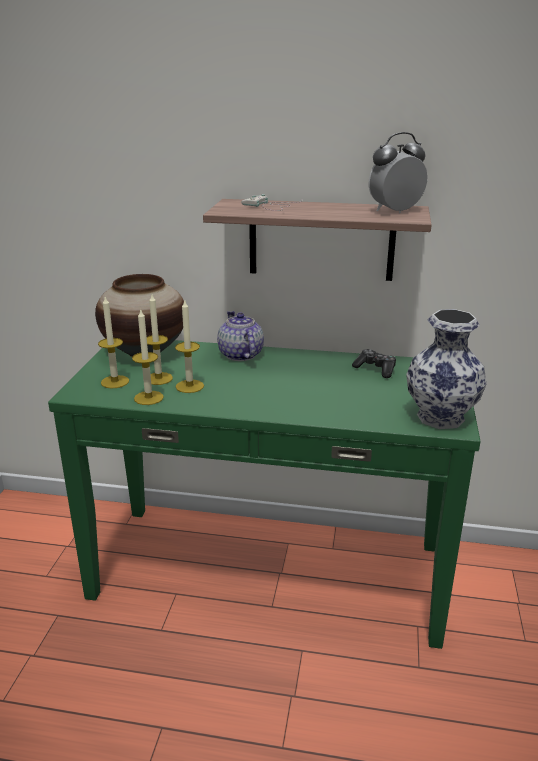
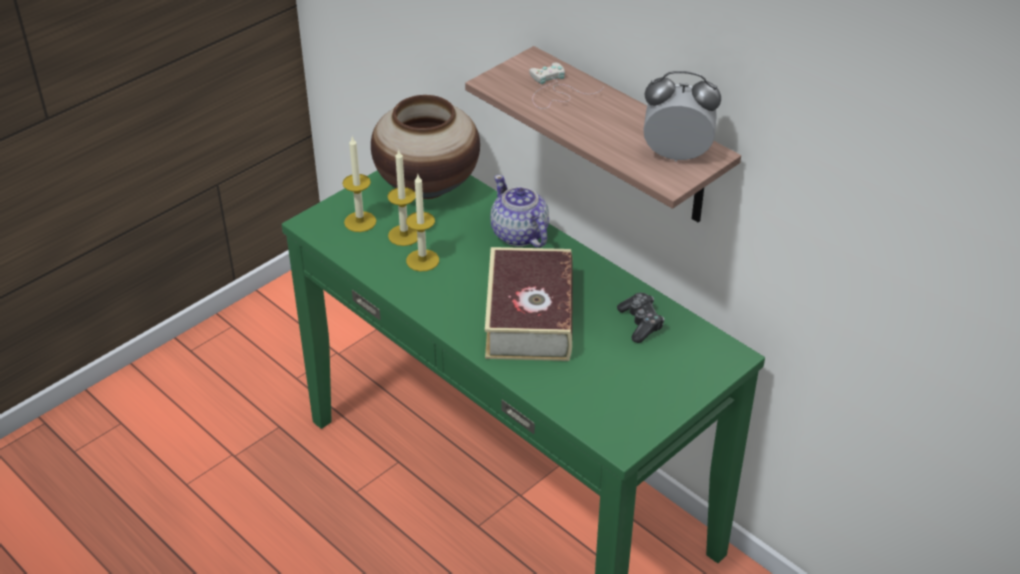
camera: 35 degrees right, 15 degrees up
(148, 398) = (370, 259): candle -> none
(240, 355) = (519, 235): teapot -> teapot turned 45 degrees counterclockwise
(304, 389) = (529, 317): none -> book
(441, 417) = (624, 423): vase -> none

